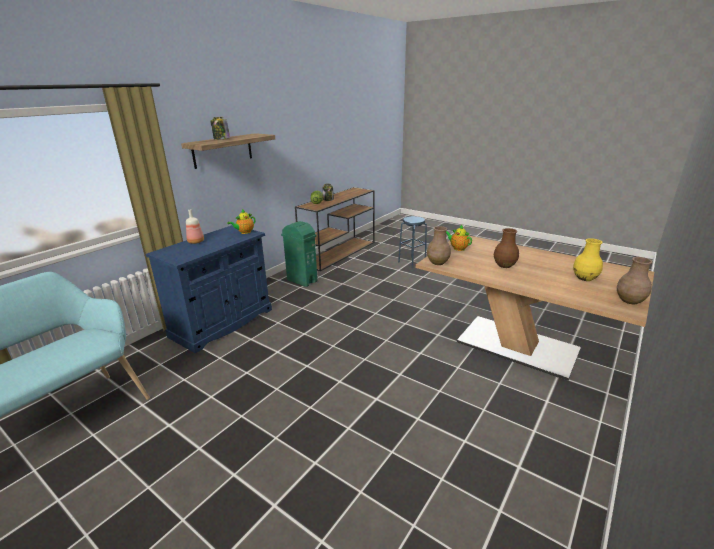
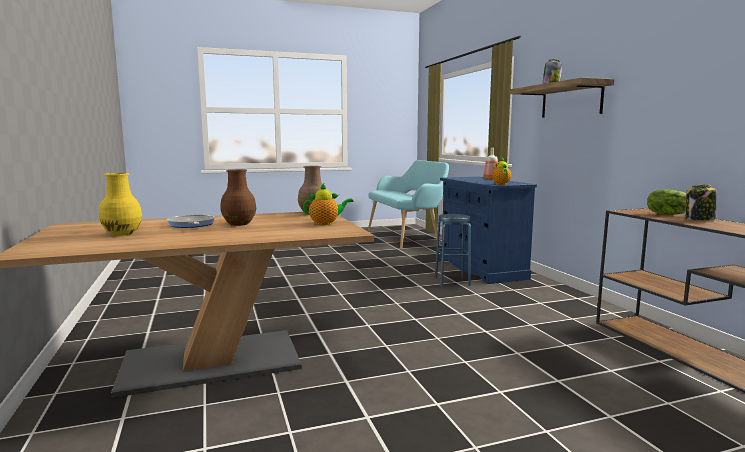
camera: 125 degrees right, 15 degrees down
(302, 280) = (563, 307): green trash can -> none
(412, 262) = (597, 412): blue stool -> blue stool (452, 281)
(535, 275) = (191, 225): none -> frying pan
(629, 301) = (63, 229): brown vase -> none

